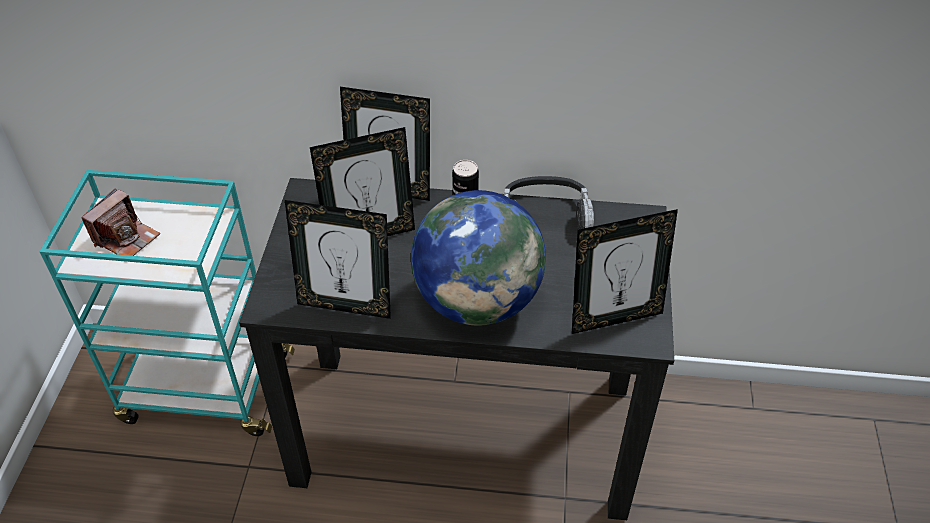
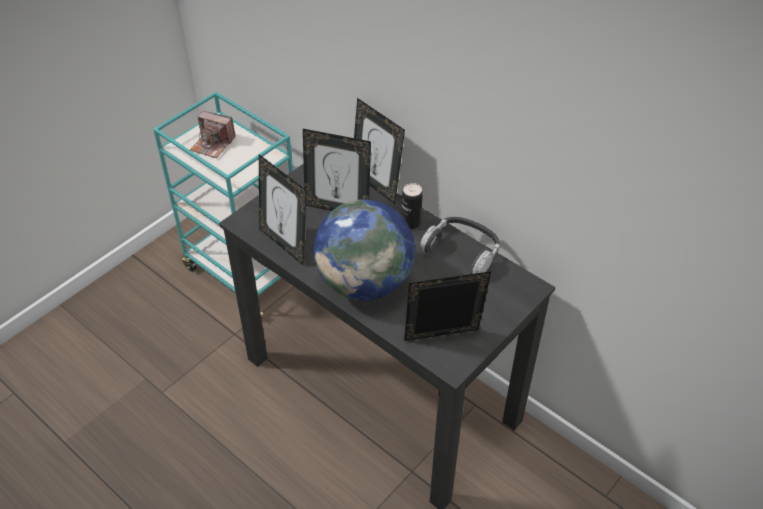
camera: 35 degrees right, 0 degrees up
(126, 238) = (213, 144): camera -> camera turned 45 degrees clockwise
(614, 317) = (443, 340): picture frame -> picture frame turned 150 degrees clockwise

